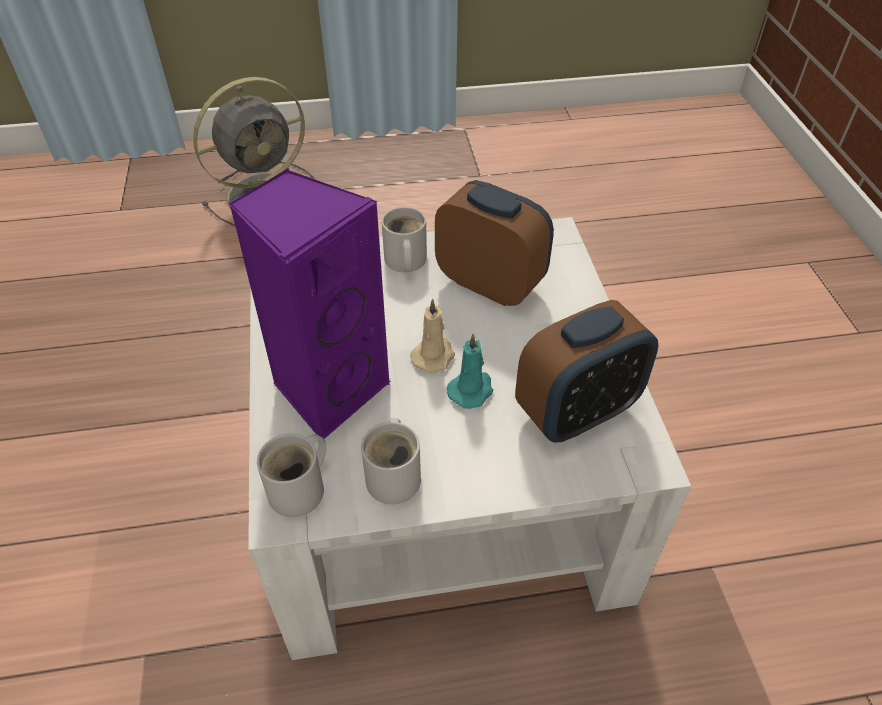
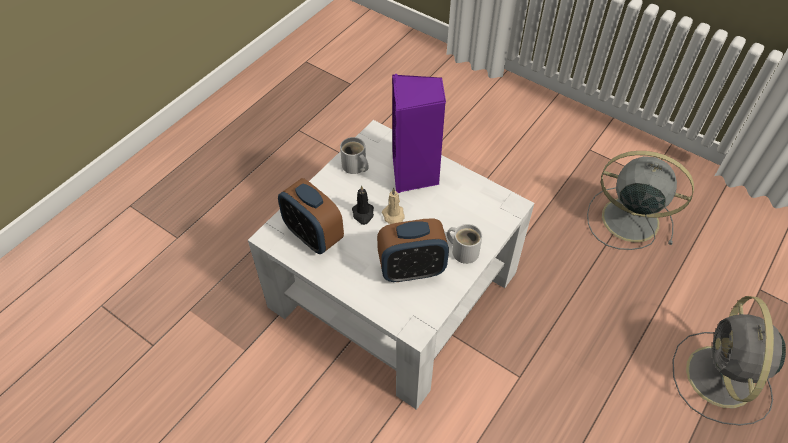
camera: 135 degrees right, 5 degrees up
(87, 339) = (627, 218): none -> grey fan
(301, 489) = (379, 142): white mug -> none
(471, 390) = (363, 214): turquoise candle -> black candle
(577, 412) = (313, 236): alarm clock -> alarm clock turned 60 degrees counterclockwise

